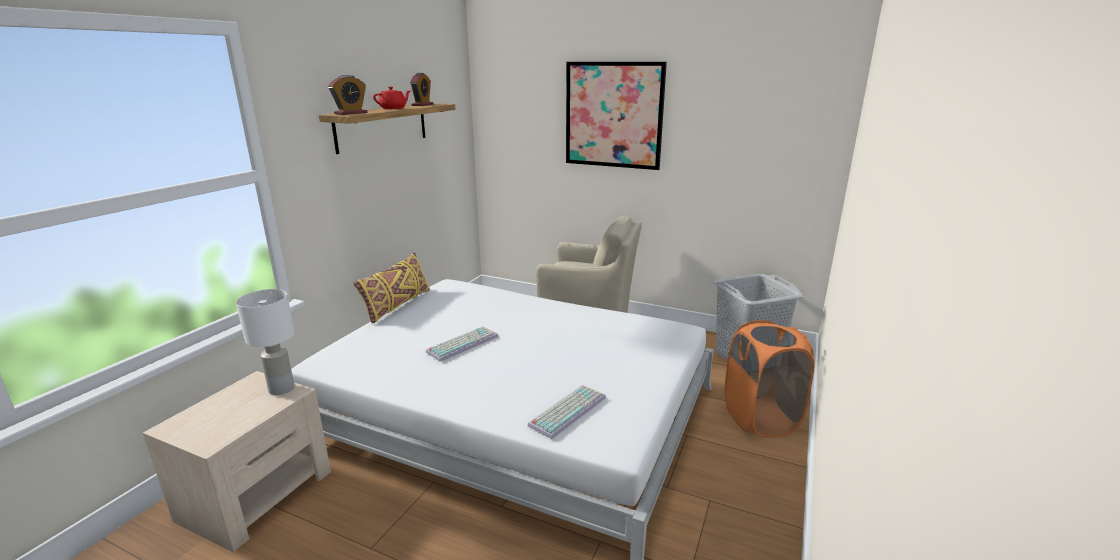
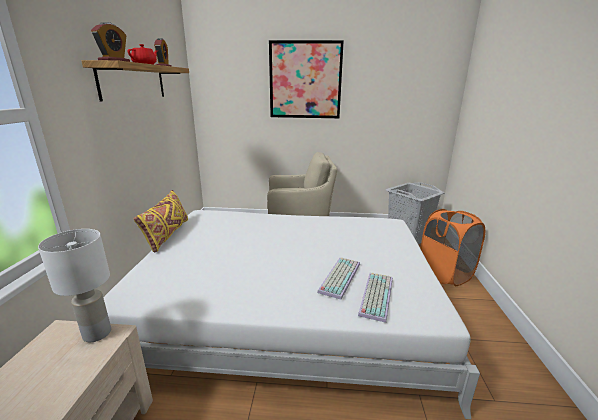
camera: 20 degrees left, 0 degrees up
(463, 343) = (248, 256): keyboard -> keyboard (339, 276)

